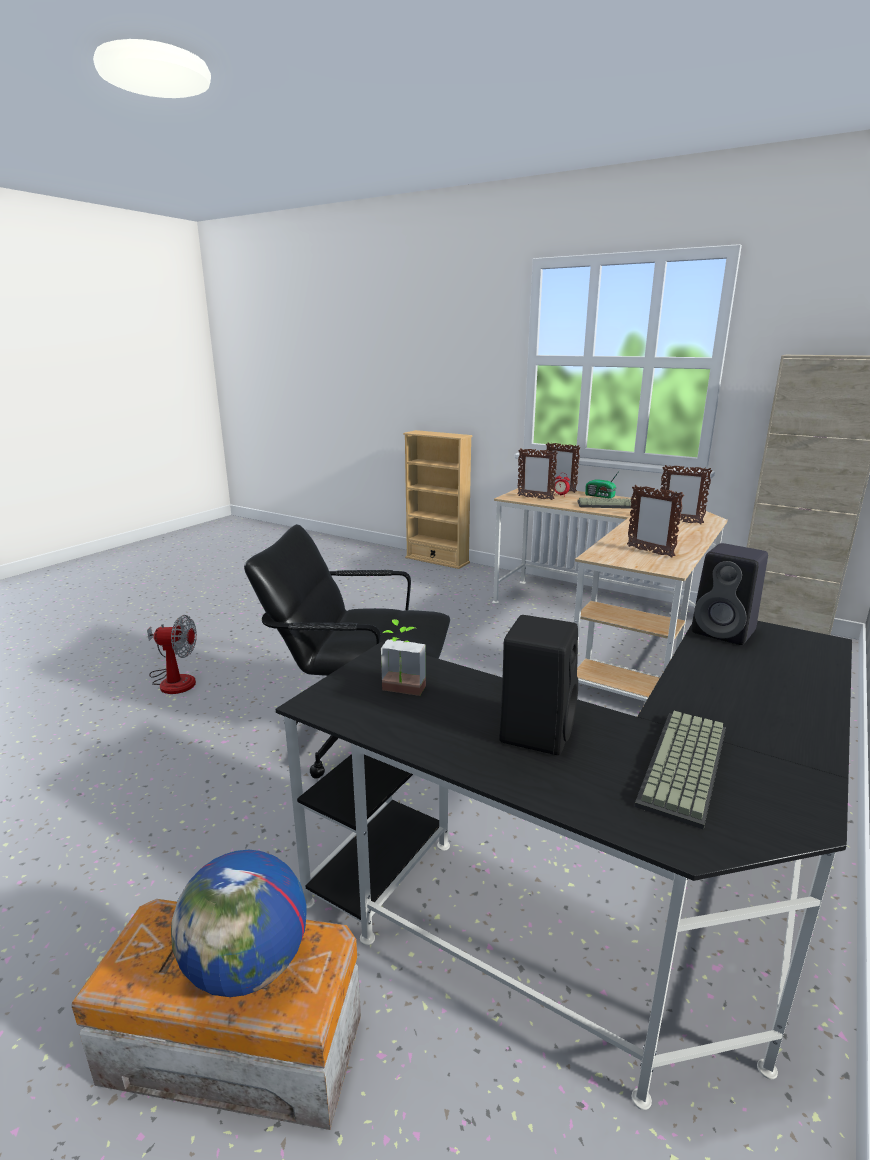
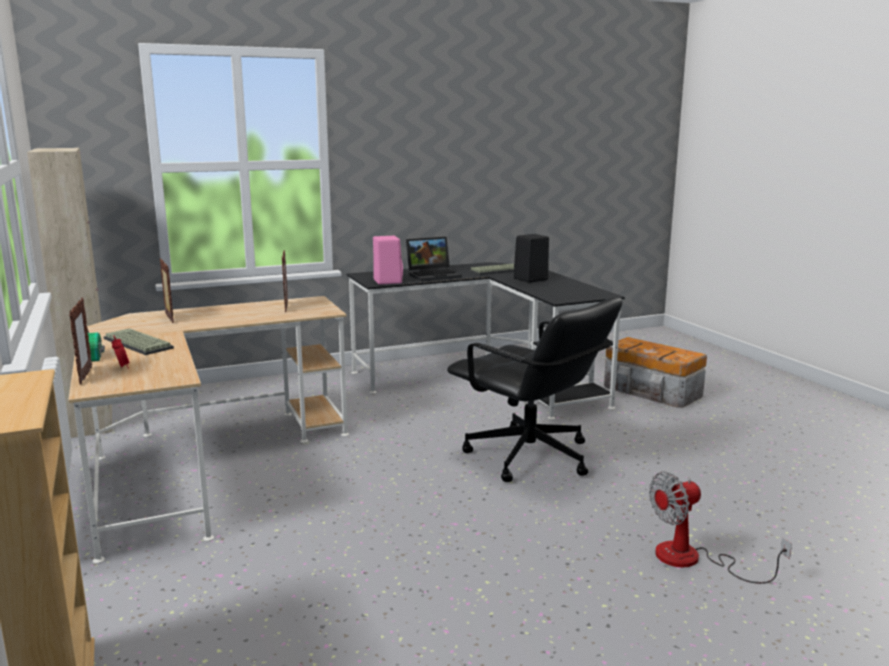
camera: 145 degrees left, 5 degrees down
(174, 680) = (693, 560): fan -> fan turned 60 degrees counterclockwise
(248, 966) = (646, 346): globe -> none
(401, 692) = (566, 291): potted plant -> none
(535, 498) = (160, 370): picture frame -> none
(725, 632) = (387, 281): black speaker -> pink speaker
(727, 681) = (434, 275): none -> laptop

